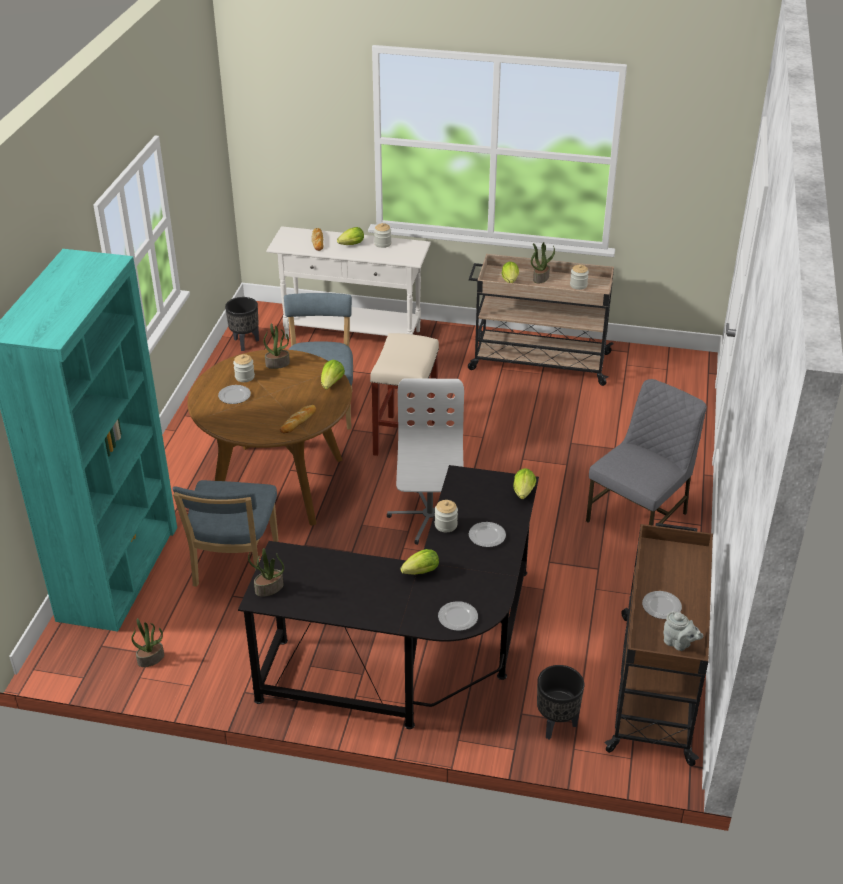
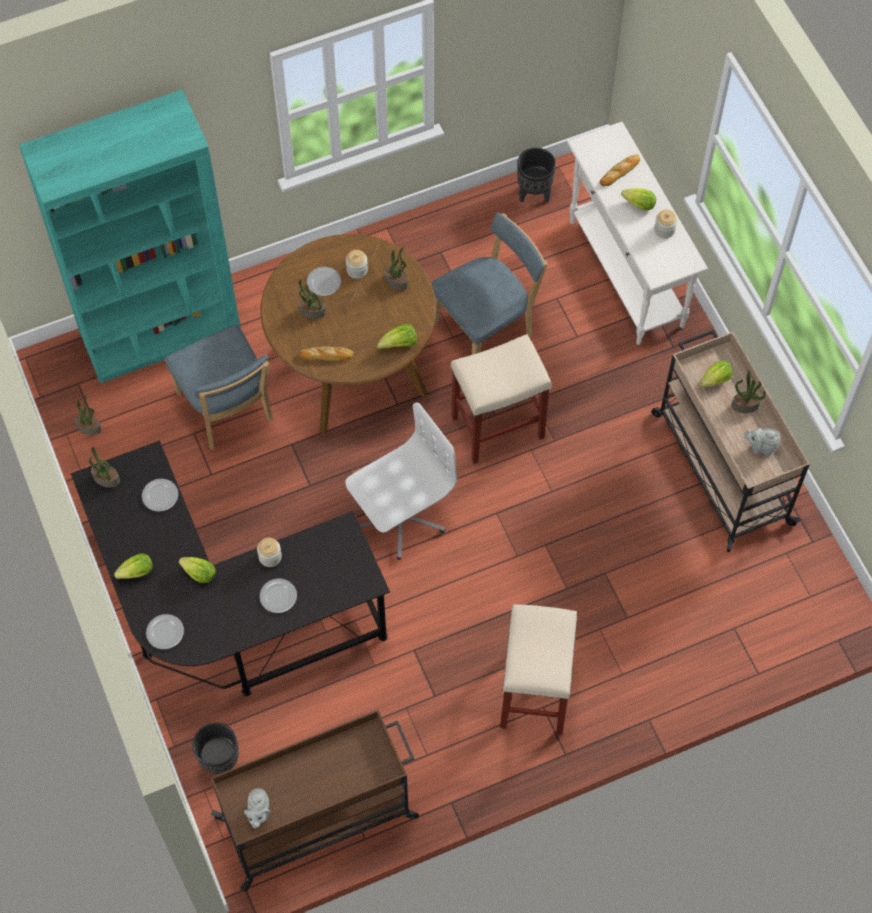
camera: 55 degrees right, 25 degrees up
(234, 567) = (227, 410): blue chair -> blue chair turned 90 degrees counterclockwise
(252, 412) = (312, 312): none -> potted plant
(523, 494) = (355, 593): lettuce -> lettuce (134, 573)
(578, 285) = (761, 447): jar -> grey teapot
(639, 517) = (535, 694): grey chair -> beige stool
(661, 606) = (296, 778): plate -> plate (160, 496)

